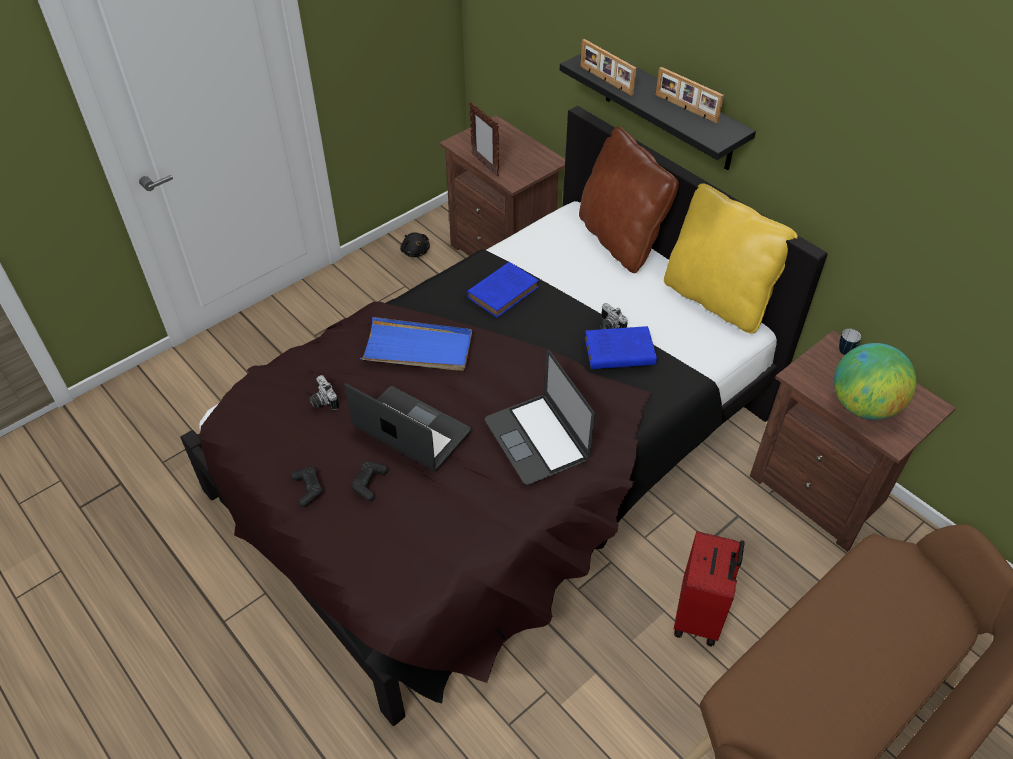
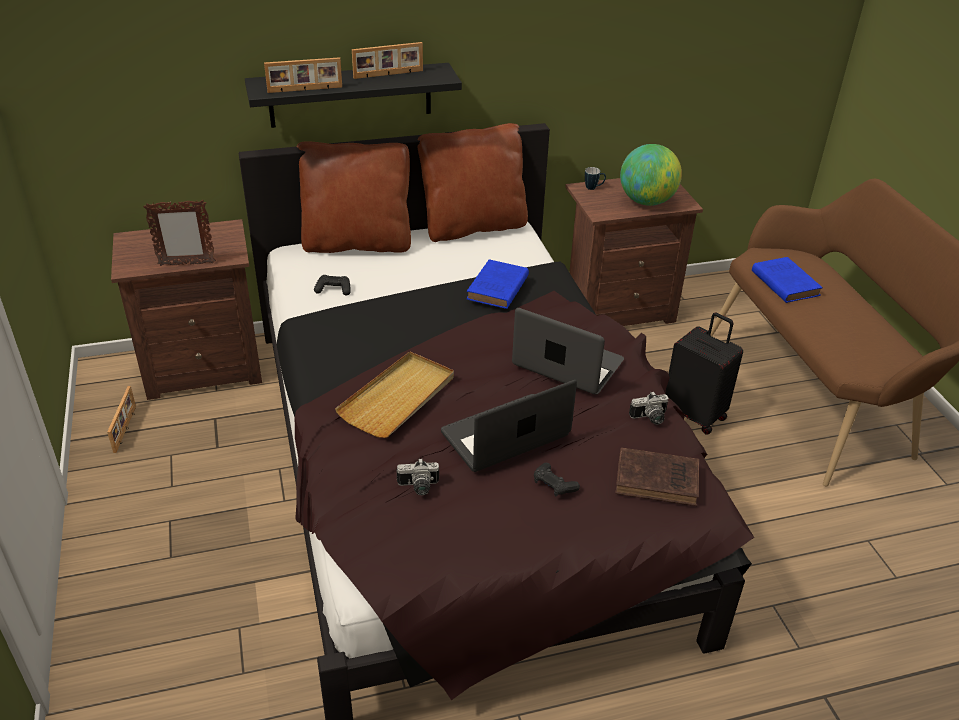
camera: 65 degrees left, 10 degrees down
(308, 489) = (532, 533): black game controller -> black game controller (333, 290)
(413, 556) = (659, 480): none -> brown book
(415, 251) = (126, 429): black plush toy -> picture frame
(418, 348) = (398, 397): blue tray -> beige tray
(504, 291) = (361, 325): blue book -> blue book (784, 282)
(537, 439) = (567, 363): laptop -> laptop turned 150 degrees counterclockwise
(609, 326) = (459, 286): camera -> camera (650, 418)
(700, 616) = (695, 414): red suitcase -> black suitcase
(717, 299) = (473, 226): yellow pillow -> brown pillow

